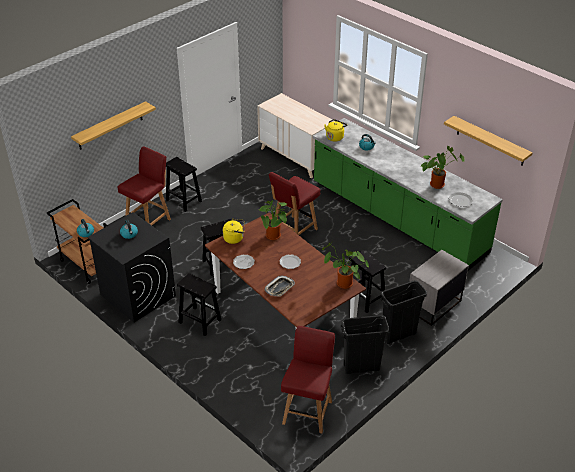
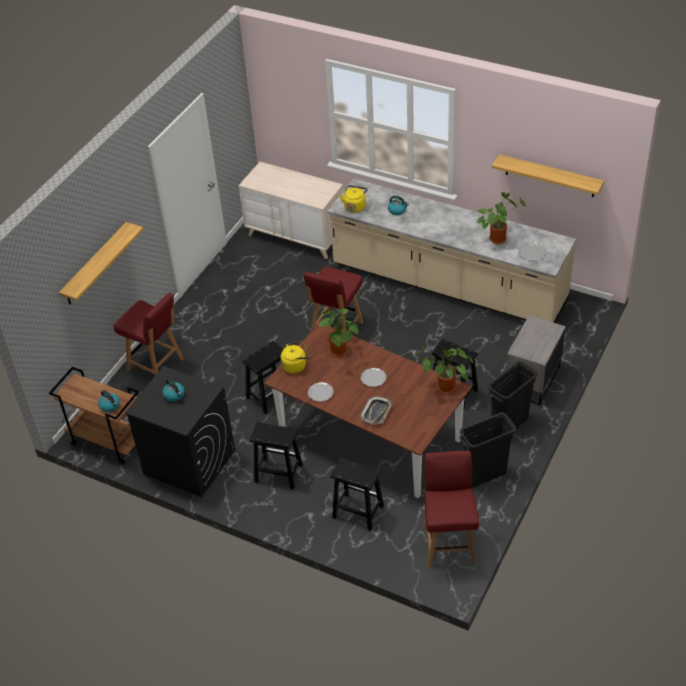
camera: 15 degrees left, 5 degrees up
(149, 221) = (156, 365): red chair -> red chair turned 105 degrees clockwise
(183, 200) = (185, 327): black stool -> black stool (357, 511)
(397, 218) = (448, 284): green counter -> beige counter

